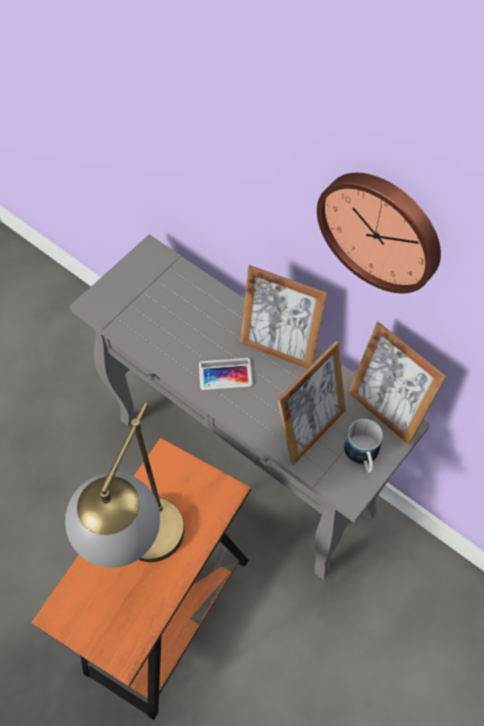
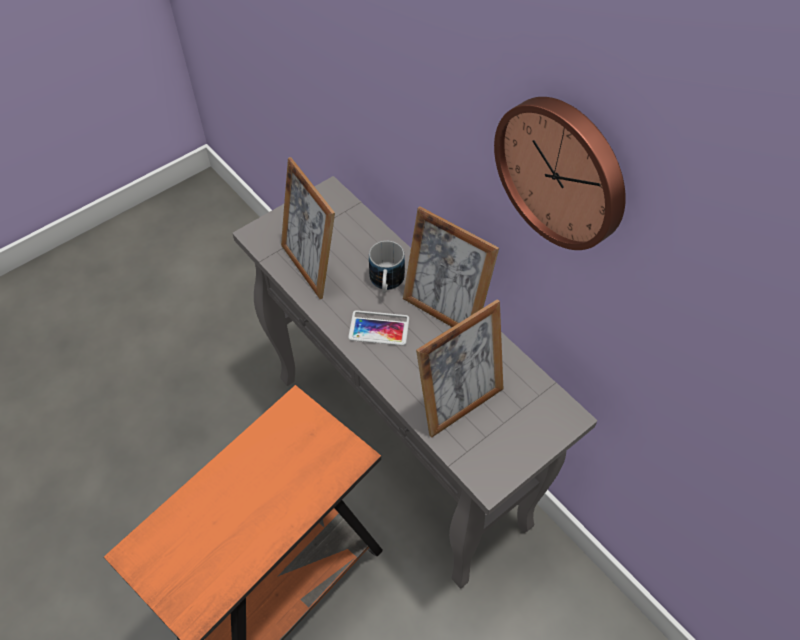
camera: 10 degrees right, 5 degrees down
(143, 553) = (244, 505): table lamp -> none
(362, 457) = (512, 443): mug -> mug (386, 283)
(385, 410) = (549, 397): picture frame -> picture frame (311, 266)

